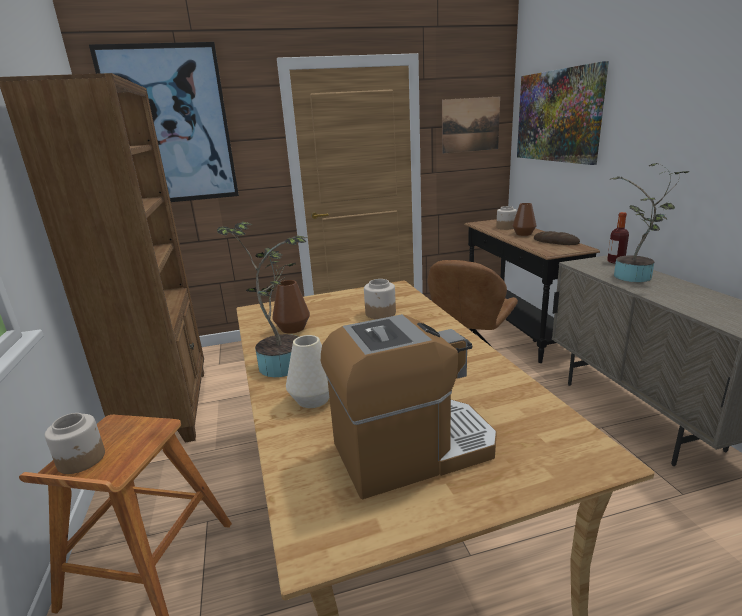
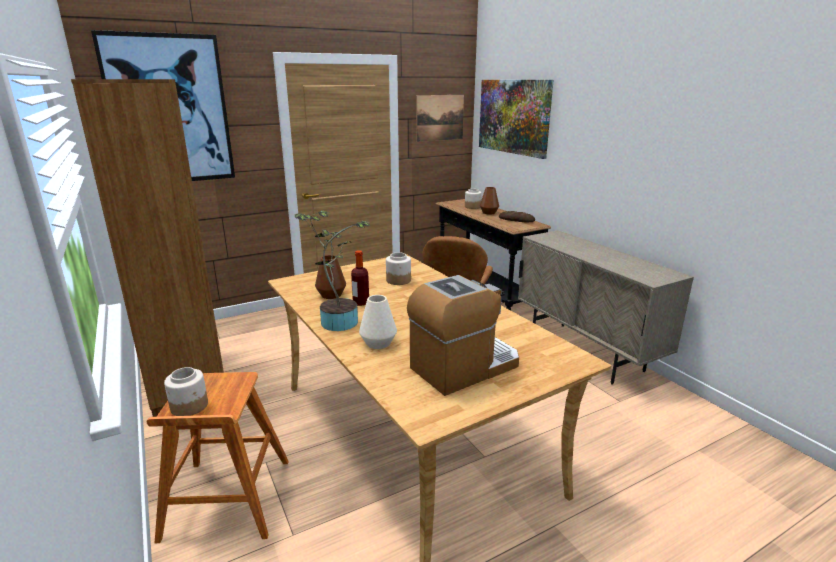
camera: 15 degrees left, 0 degrees up
(615, 262) = (564, 235): bottle -> bottle (361, 303)
(634, 278) = (579, 248): potted plant -> none

